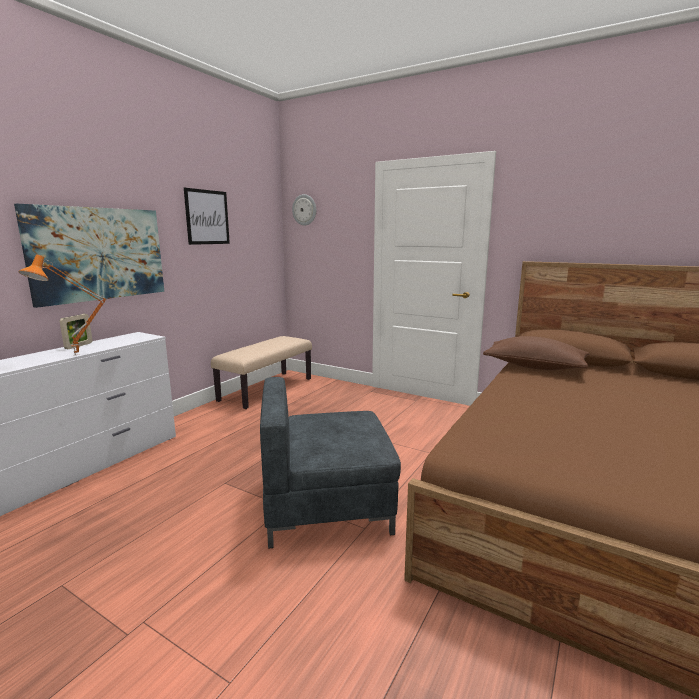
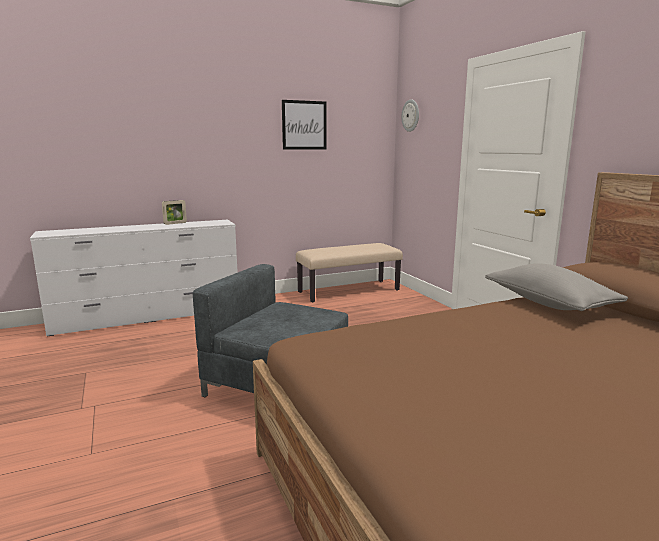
camera: 35 degrees right, 0 degrees up
(76, 355) = (161, 228): orange table lamp -> none
(98, 254) = (201, 155): picture -> none
(534, 367) = (549, 303): brown pillow -> grey pillow

